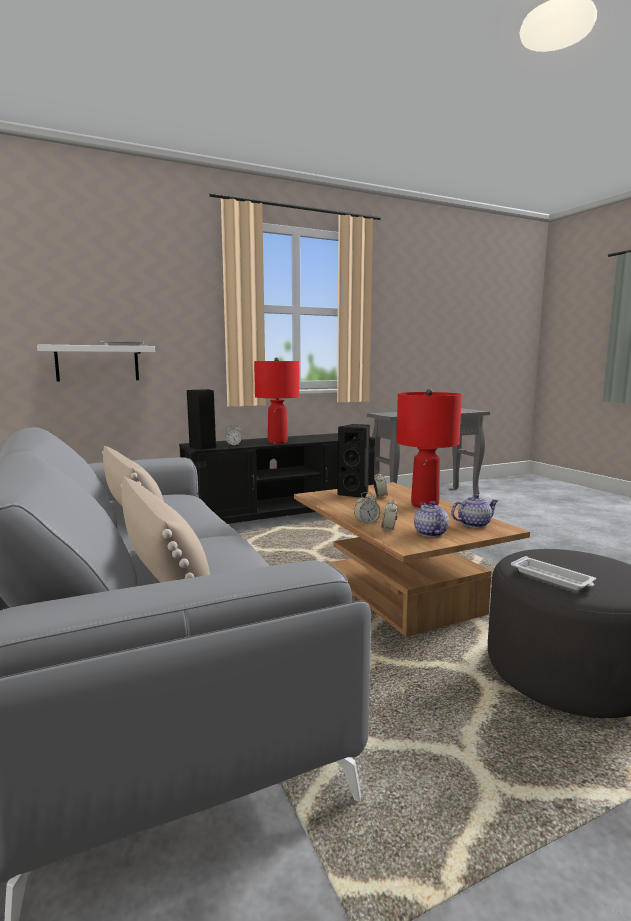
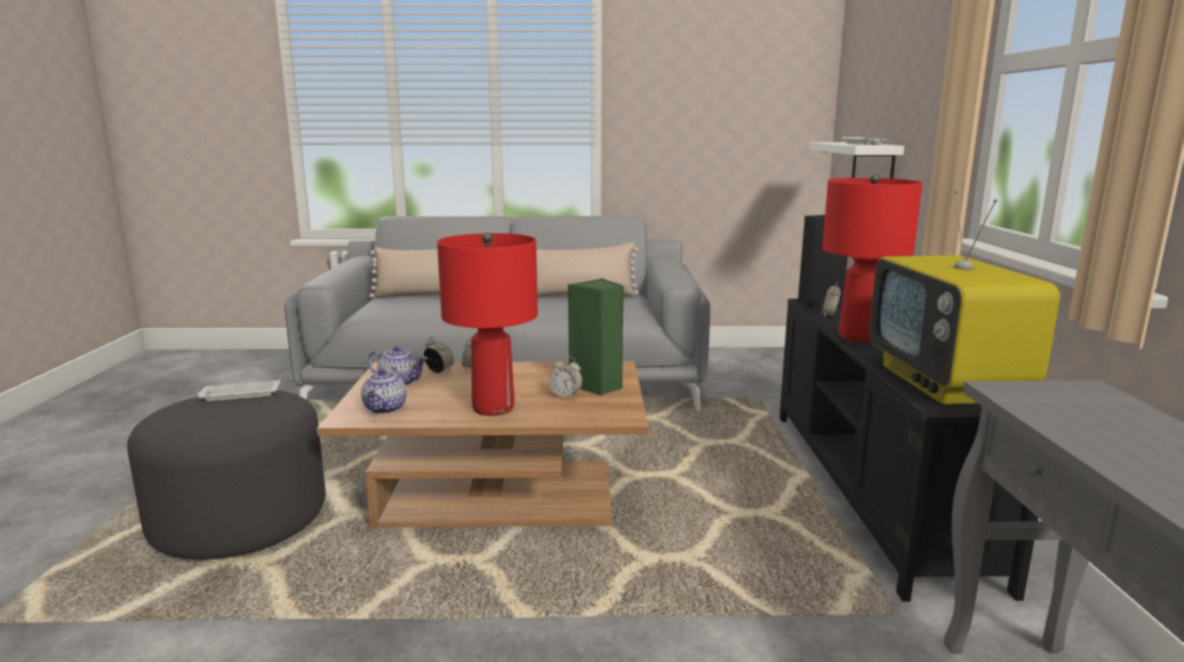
camera: 115 degrees right, 5 degrees up
(335, 436) = (947, 384): none -> television
(355, 493) = (597, 386): black speaker -> green speaker

